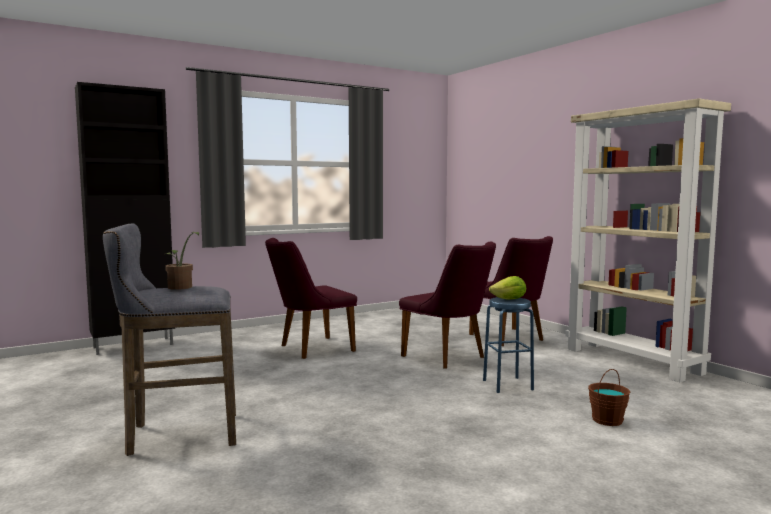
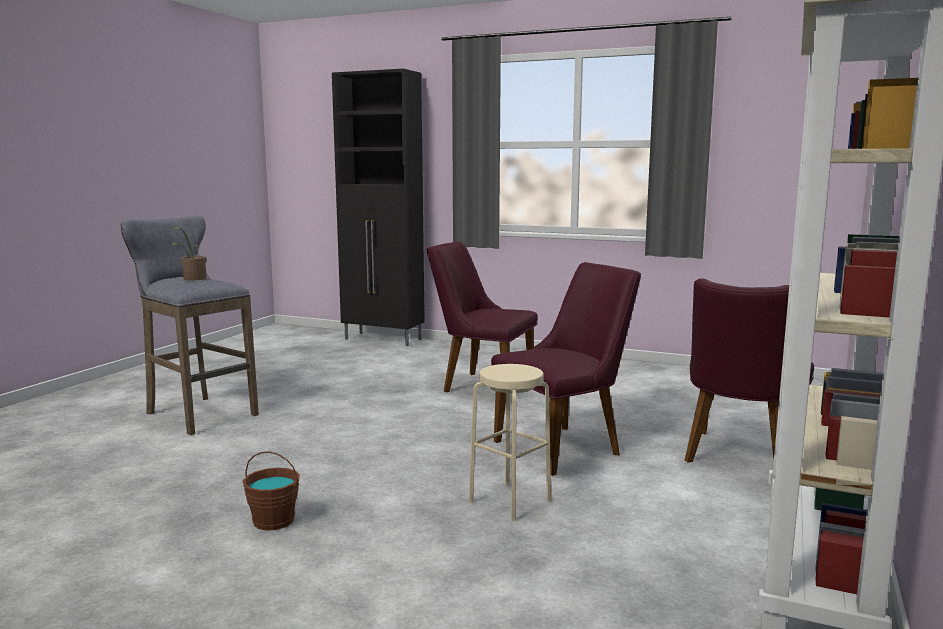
camera: 55 degrees right, 5 degrees up
(449, 358) = (567, 446): purple chair -> purple chair turned 135 degrees counterclockwise
(507, 385) = (510, 501): blue stool -> beige stool
(509, 299) = (512, 371): lettuce -> none
(607, 420) = (451, 595): brown bucket -> brown bucket (273, 521)

